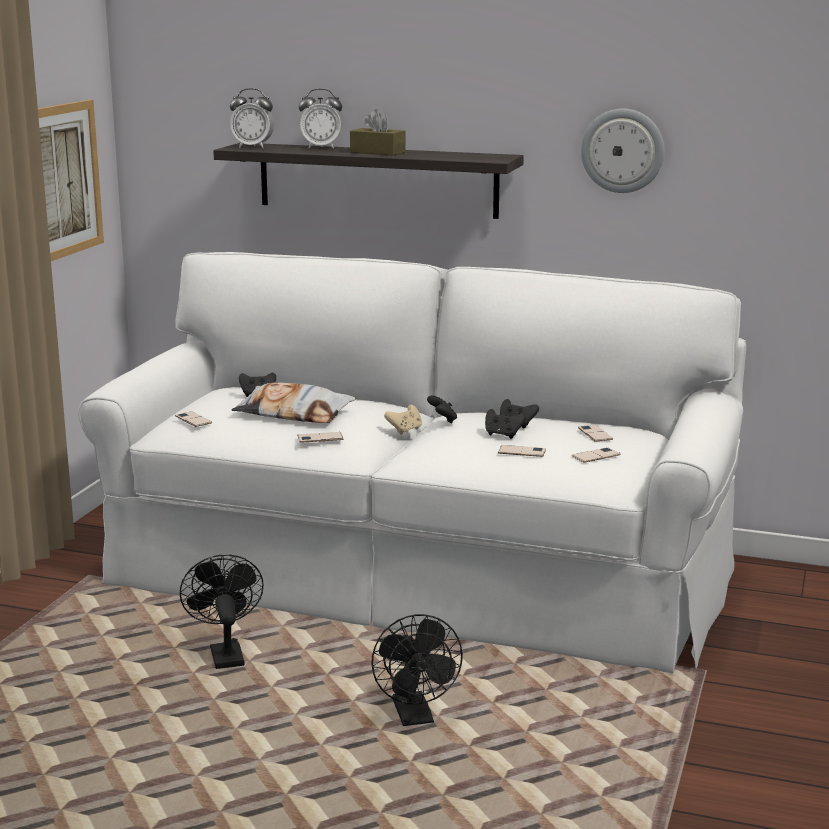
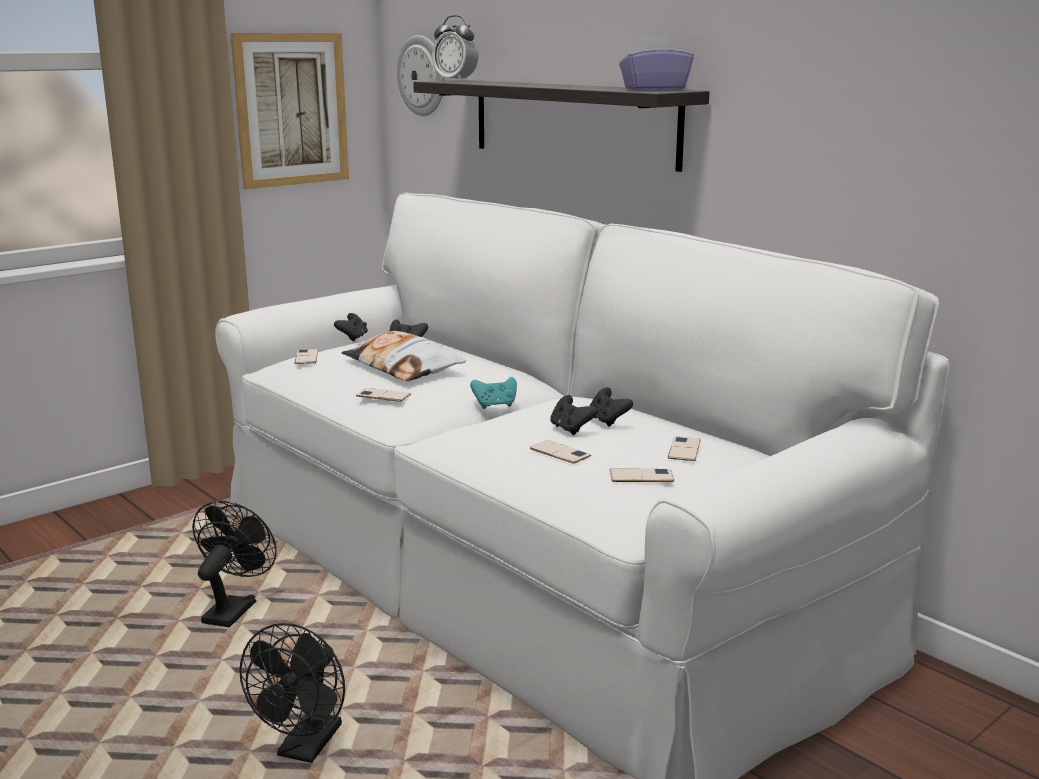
camera: 30 degrees right, 0 degrees up
(321, 147) = (517, 82): alarm clock -> none
(377, 152) = (555, 85): brown tissue box -> none
(405, 430) = (495, 405): beige game controller -> turquoise game controller
(443, 420) = (538, 401): black game controller -> black game controller (353, 338)
(485, 157) = (654, 90): none -> purple tissue box
(622, 150) = (818, 84): wall clock -> wall clock (422, 76)

